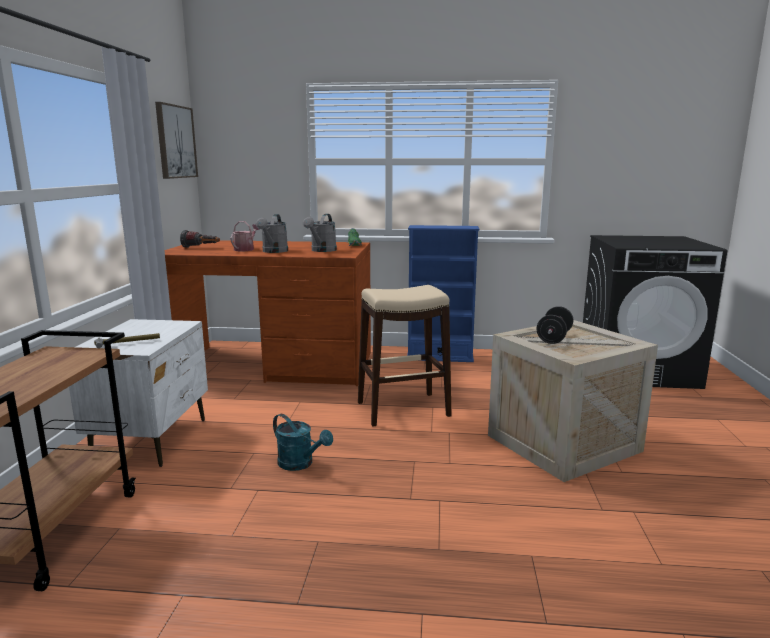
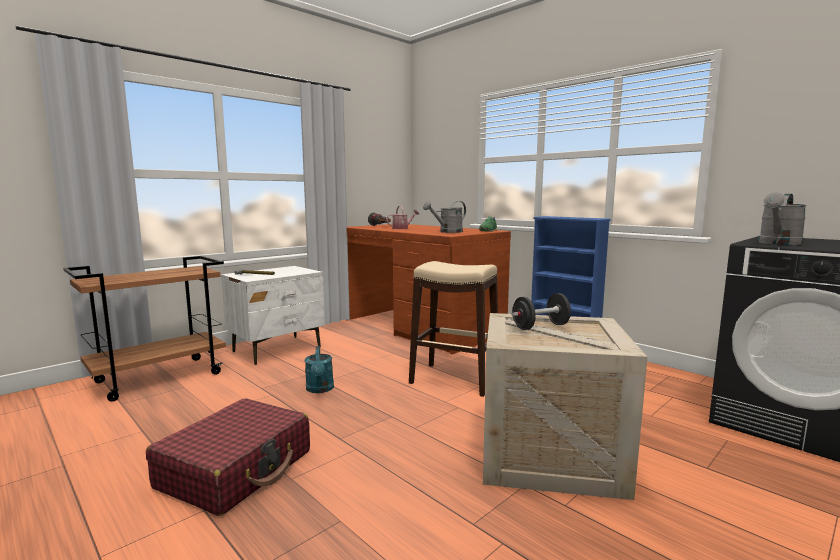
camera: 40 degrees right, 5 degrees down
(175, 142) = (386, 149): picture -> none
(273, 251) = (413, 230): grey watering can -> grey watering can (778, 243)
(377, 568) = (236, 469): none -> red suitcase

